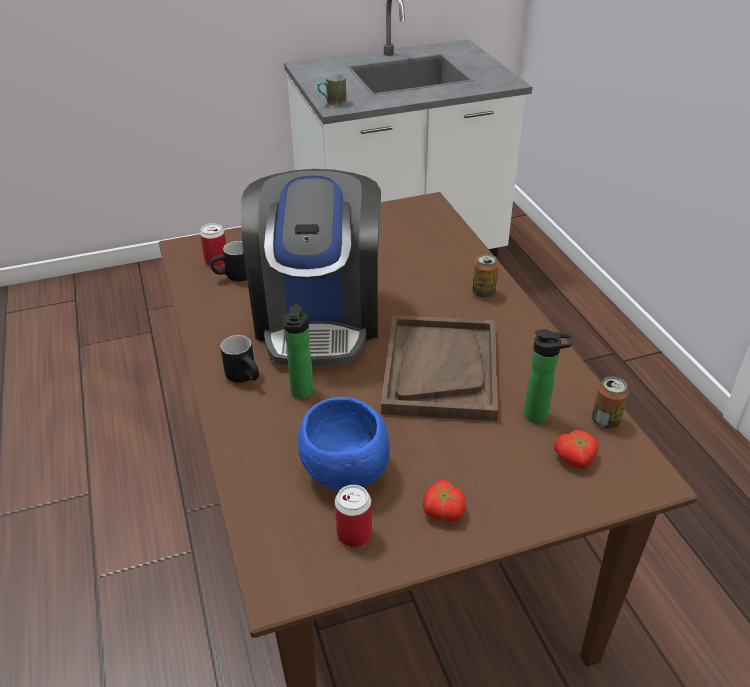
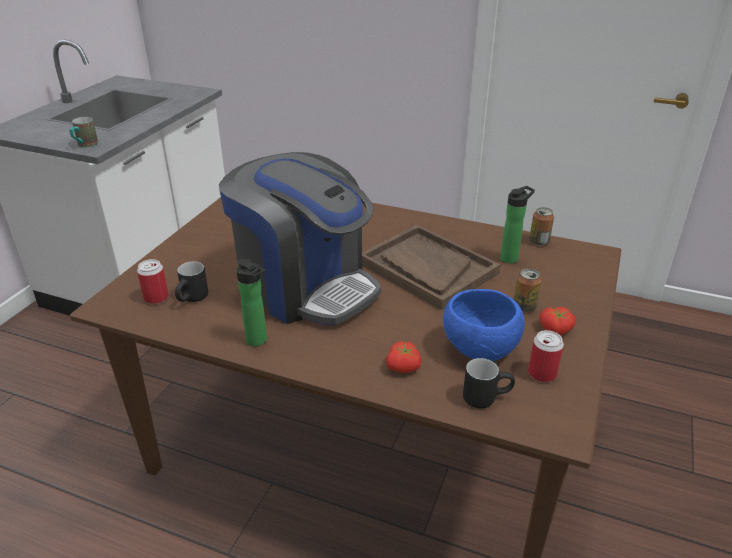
camera: 50 degrees left, 5 degrees down
(246, 377) = (325, 347): black mug -> black mug (485, 397)
(301, 394) = (378, 332): bottle -> bottle (258, 341)
(483, 293) = (375, 218): can -> can (524, 307)
(575, 459) = (558, 266): tomato -> tomato (404, 367)

